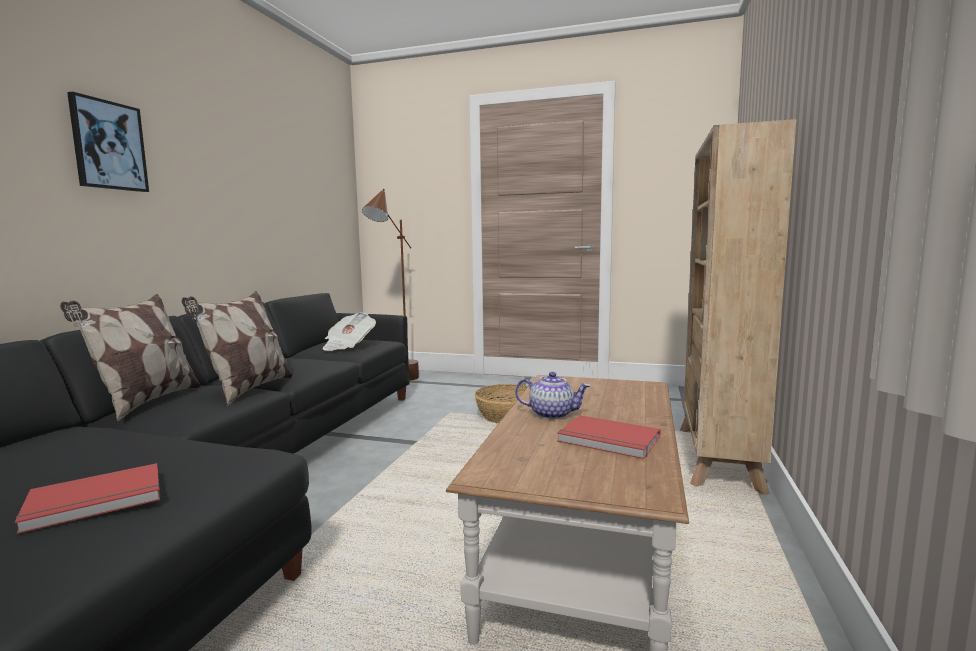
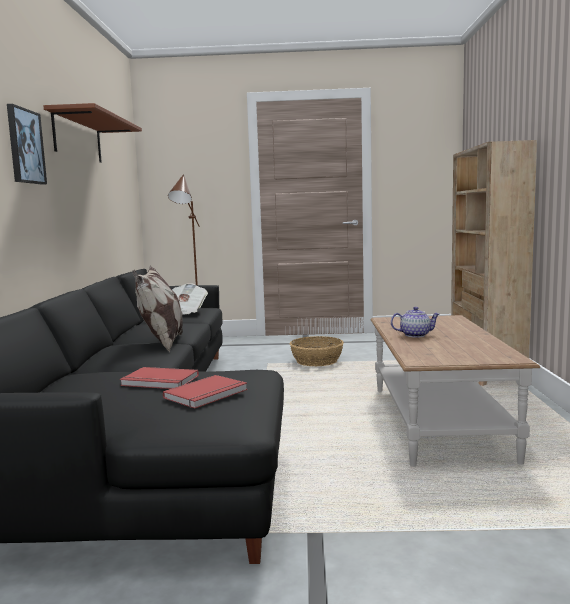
camera: 15 degrees left, 0 degrees up
(146, 402) = (100, 356): pillow -> none
(232, 143) = (78, 138): none -> brown shelf
(608, 441) = (465, 343): red book -> red book (159, 381)

